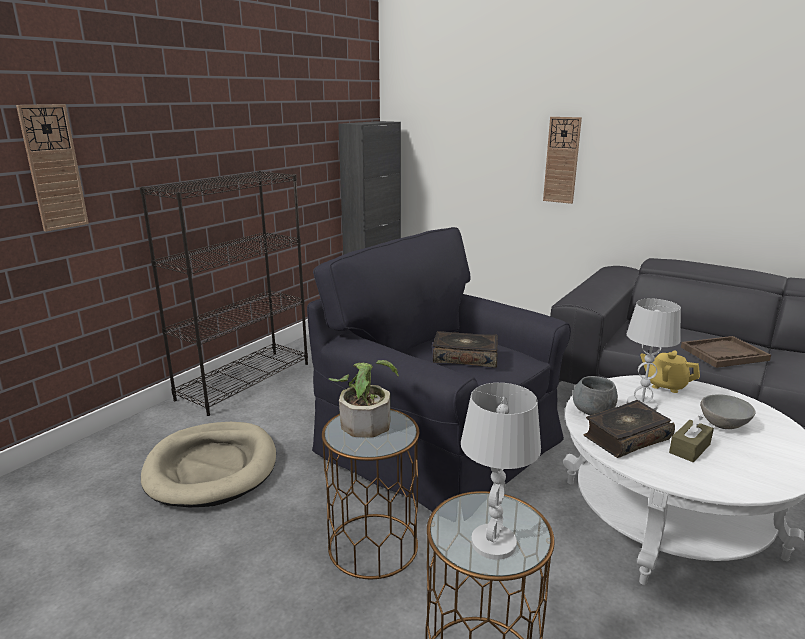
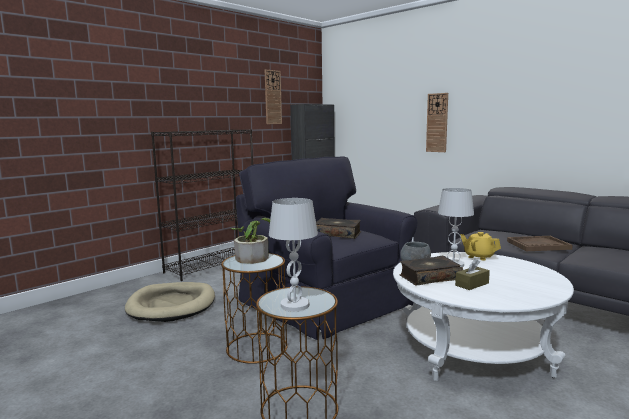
camera: 10 degrees right, 10 degrees down
(53, 168) = (100, 116): wall clock -> wall clock (272, 97)
(724, 425) = (507, 275): grey bowl -> none

